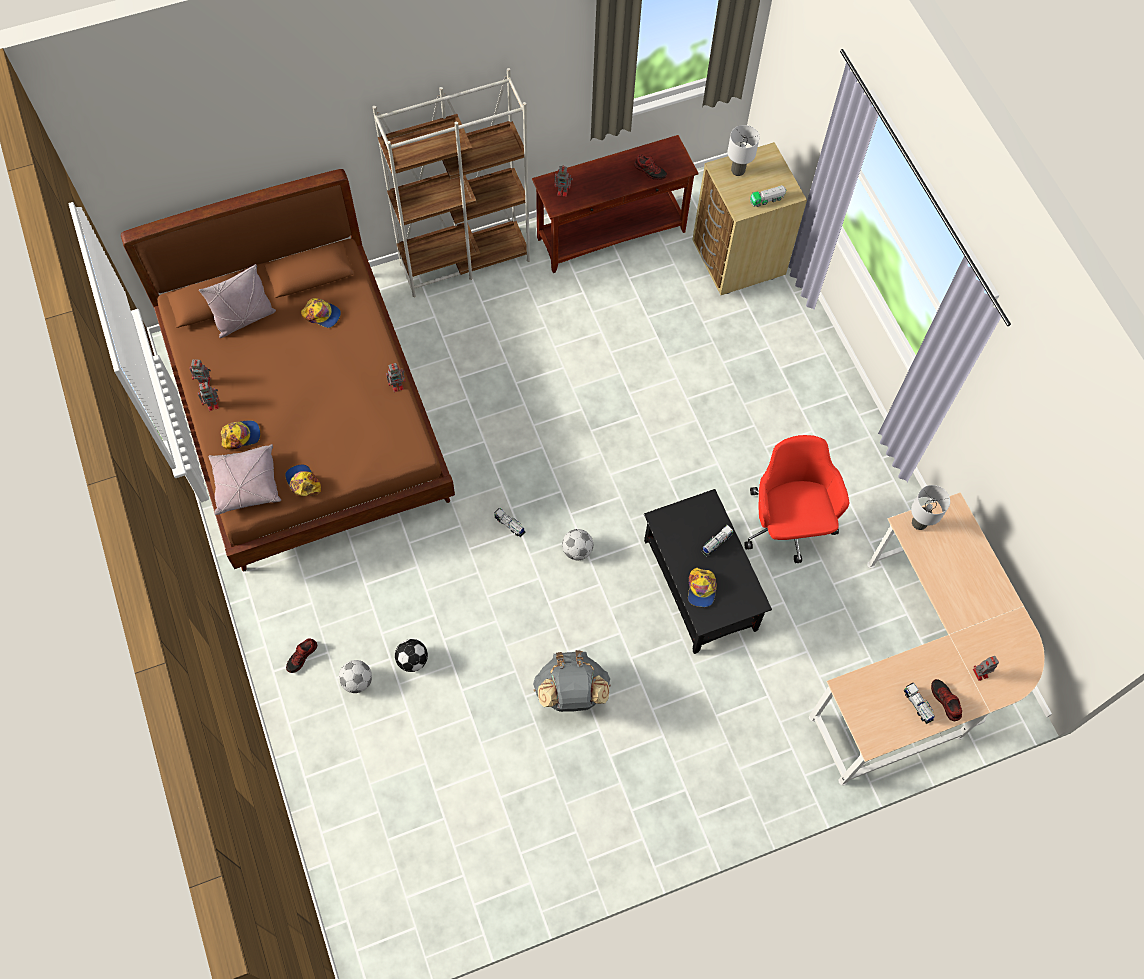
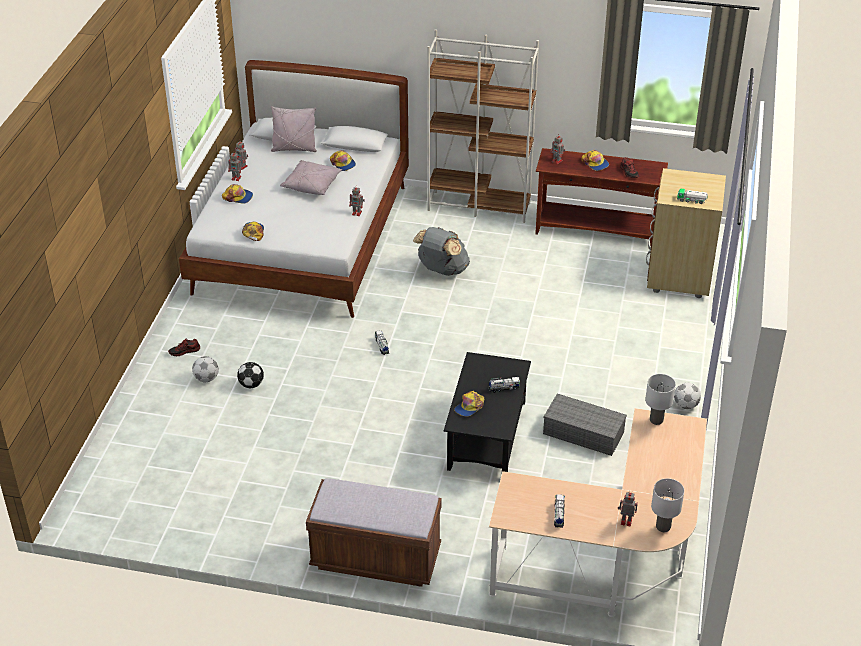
camera: 35 degrees right, 25 degrees down
(246, 484) = (219, 220): purple pillow -> purple pillow (312, 185)
(308, 417) = (303, 240): brown bed -> white bed
(571, 693) = (339, 450): grey backpack -> grey backpack (442, 270)
(577, 550) = (415, 379): football -> football (685, 405)
(605, 174) = (595, 163): none -> cap
(708, 809) = (375, 558): none -> brown bench
(738, 170) = (684, 179): white table lamp -> white table lamp (663, 527)
(787, 525) = (584, 433): red office chair -> grey storage box
(945, 701) = (582, 523): shoe -> none

